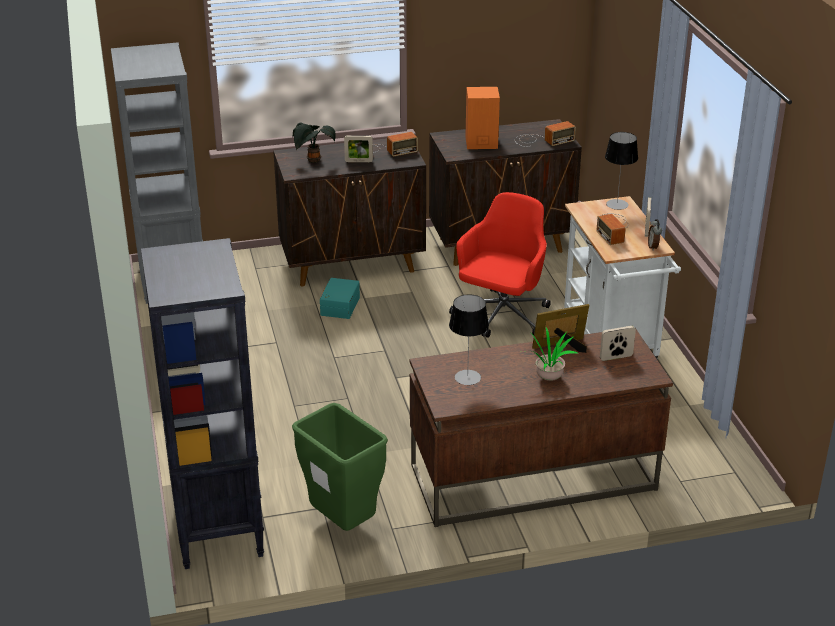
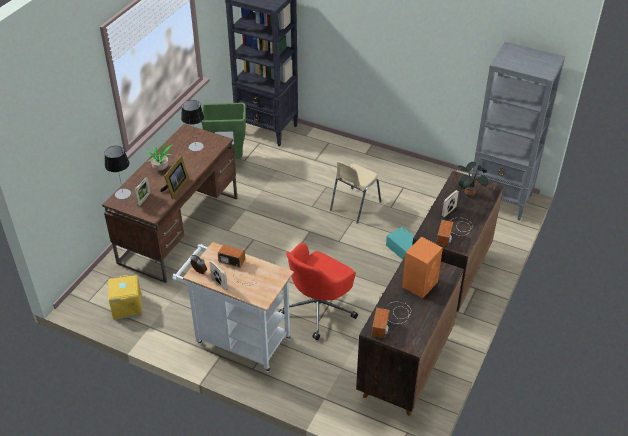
camera: 130 degrees right, 10 degrees up
(306, 367) = (354, 206): none -> beige chair
(501, 317) = (318, 309): red office chair -> red office chair turned 60 degrees clockwise
(617, 204) = (263, 294): table lamp -> table lamp (123, 194)
(694, 438) = (126, 306): none -> yellow storage box

